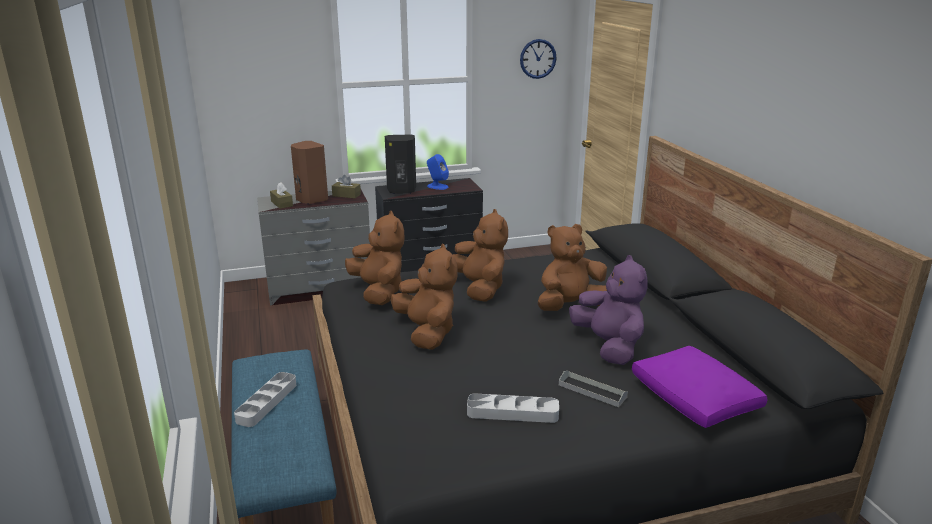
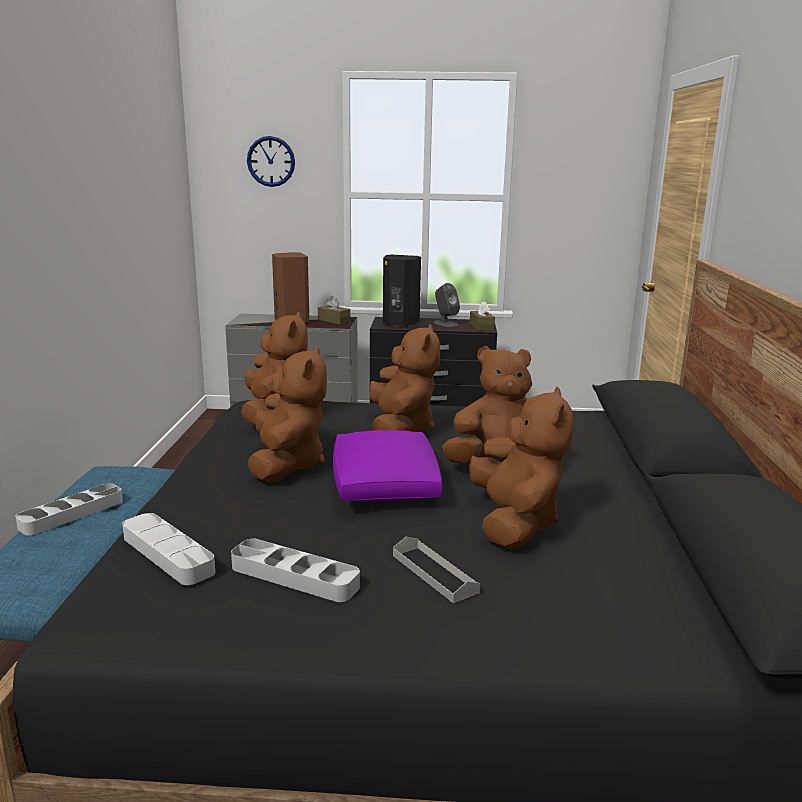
camera: 20 degrees right, 5 degrees down
(282, 204) = (257, 321): brown tissue box -> brown tissue box (481, 327)
(418, 417) = (168, 554): none -> grey tray
(437, 186) = (445, 323): blue speaker -> grey speaker
(538, 58) = (600, 178): wall clock -> wall clock (271, 161)
(609, 346) = (514, 523): purple plush toy -> brown plush toy
(695, 399) = (589, 620): purple pillow -> purple pillow (385, 484)

